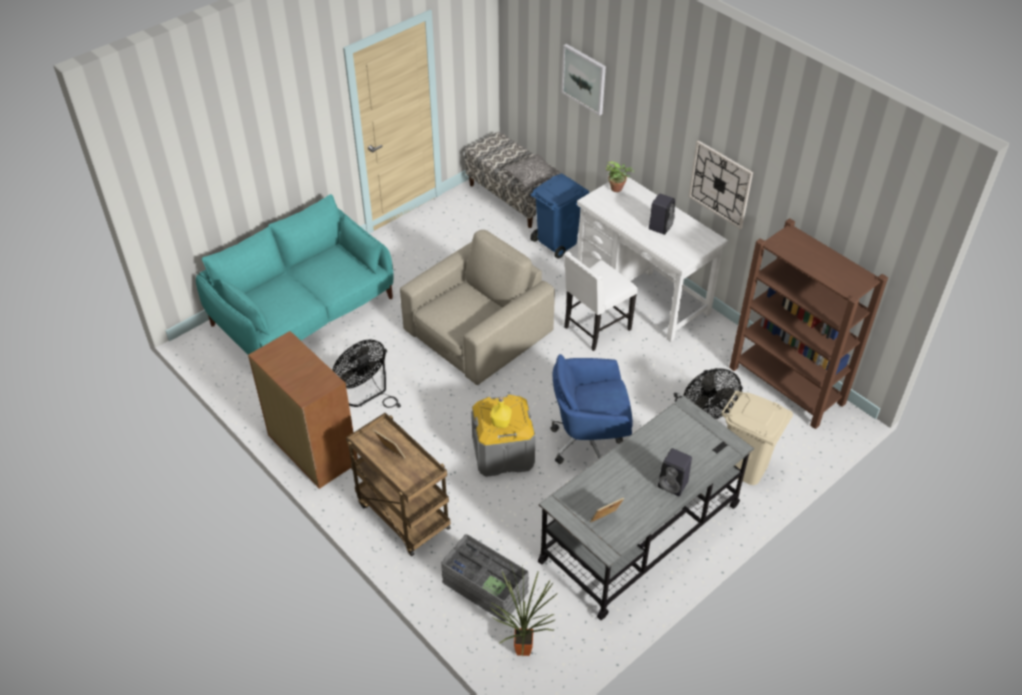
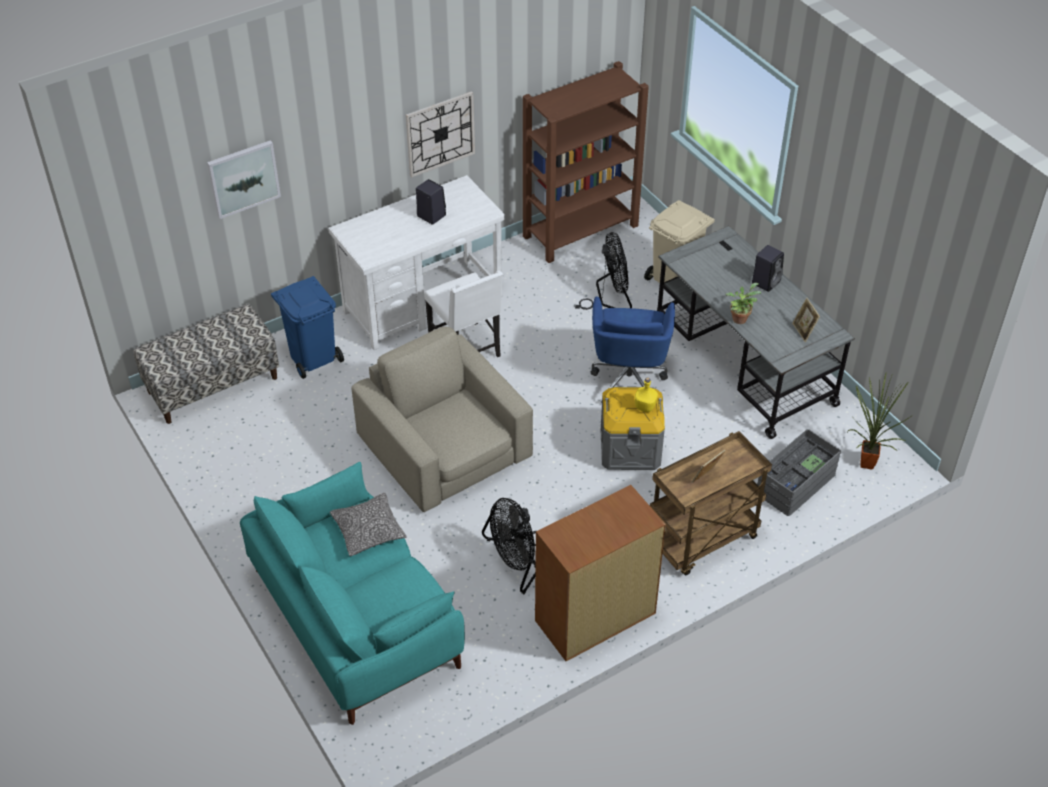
camera: 80 degrees left, 0 degrees up
(532, 176) = (243, 330): pillow -> pillow (368, 530)
(618, 189) = (355, 235): potted plant -> potted plant (740, 318)

